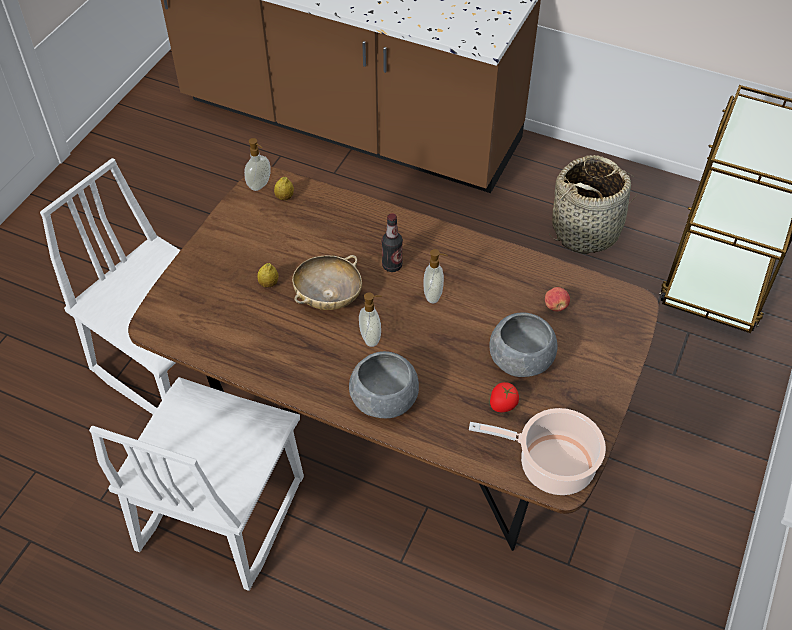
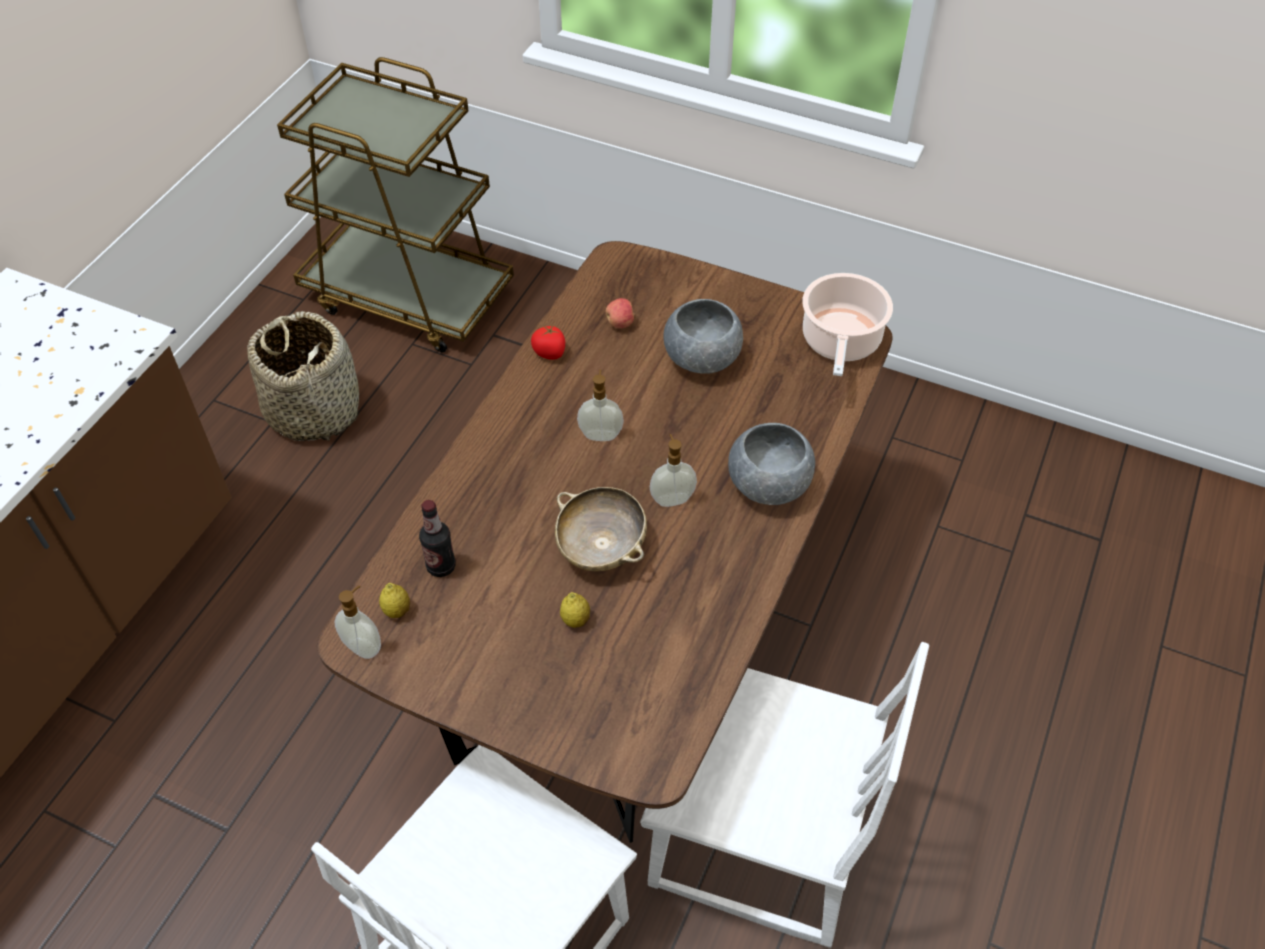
camera: 90 degrees left, 0 degrees up
(392, 265) = (547, 477): bottle -> bottle (441, 566)
(502, 404) = (766, 376): tomato -> tomato (550, 352)

